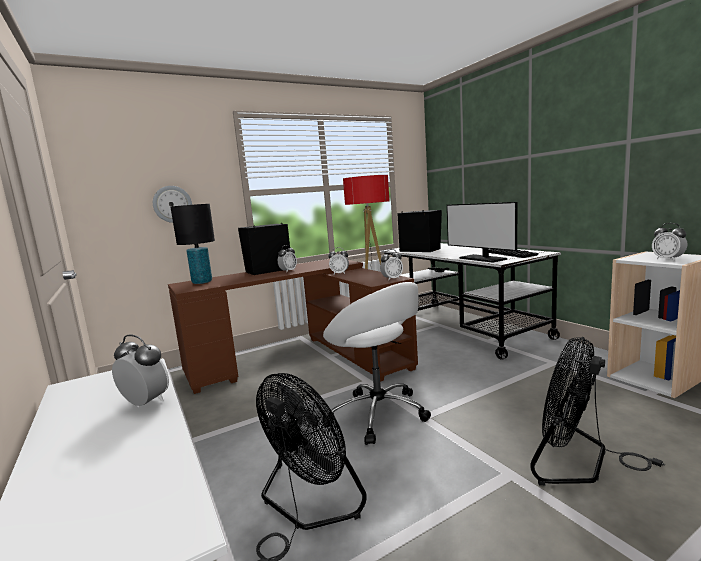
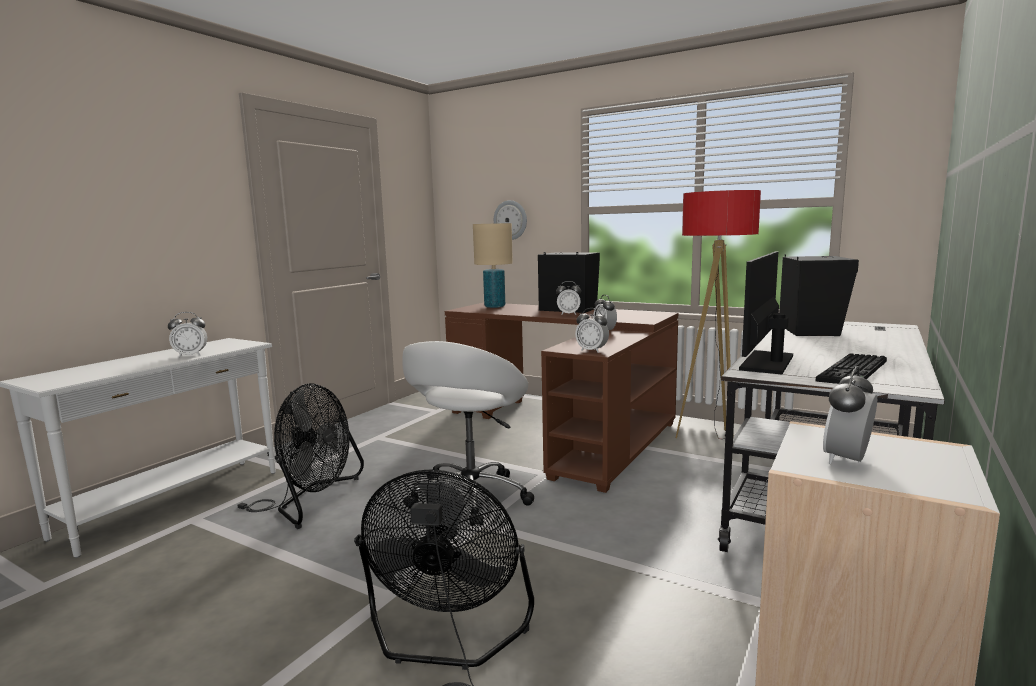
camera: 60 degrees right, 0 degrees up
(145, 403) = (191, 355): alarm clock -> alarm clock turned 75 degrees clockwise
(202, 282) = (494, 306): black table lamp -> beige table lamp

